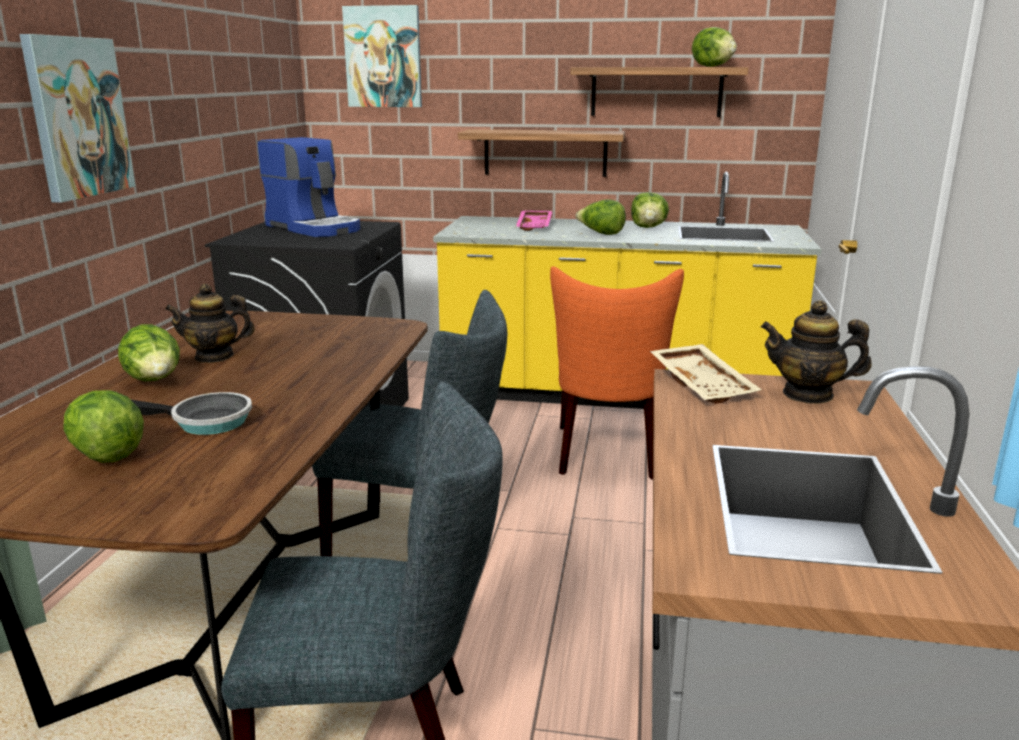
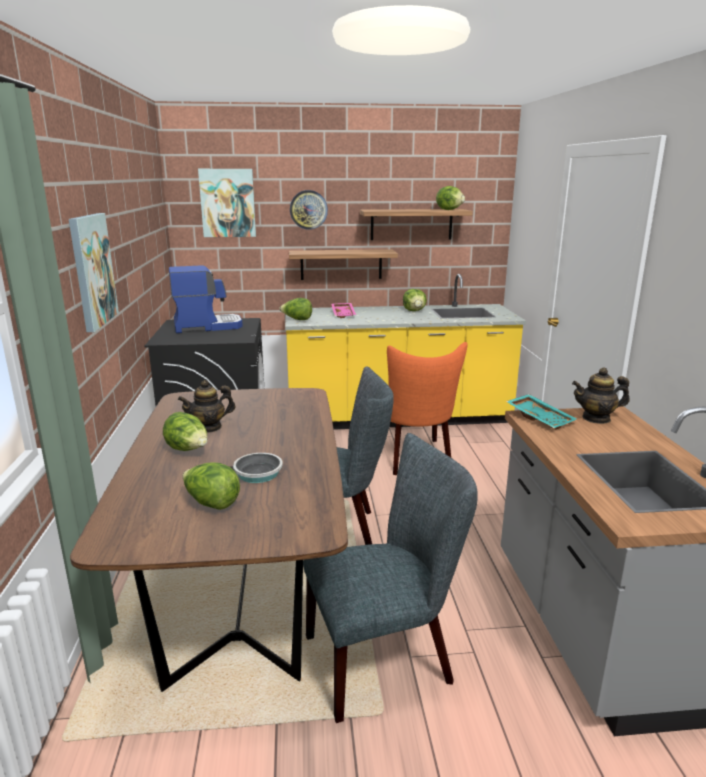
camera: 15 degrees left, 0 degrees up
(314, 228) = (207, 326): coffee machine -> coffee machine turned 45 degrees counterclockwise
(498, 67) = (308, 209): none -> wall clock
(601, 234) = (390, 317): lettuce -> lettuce (297, 320)
(704, 385) = (540, 418): beige tray -> turquoise tray

